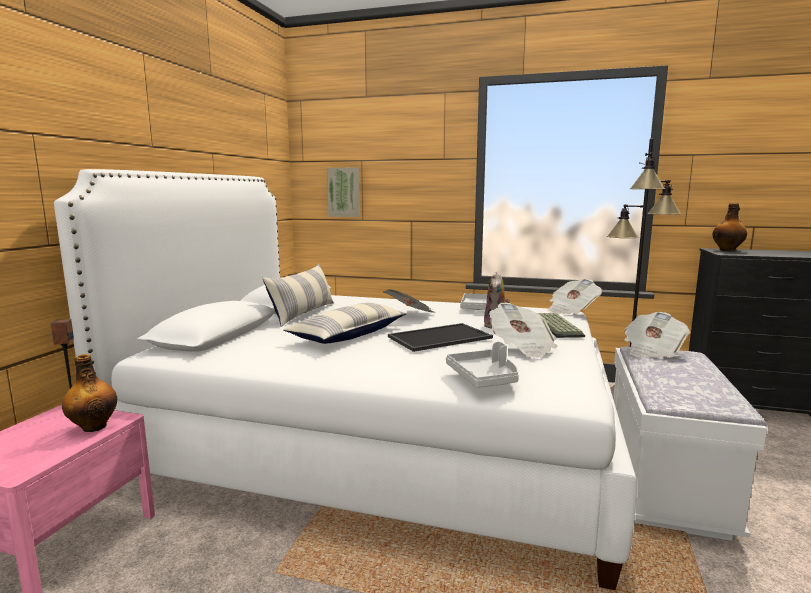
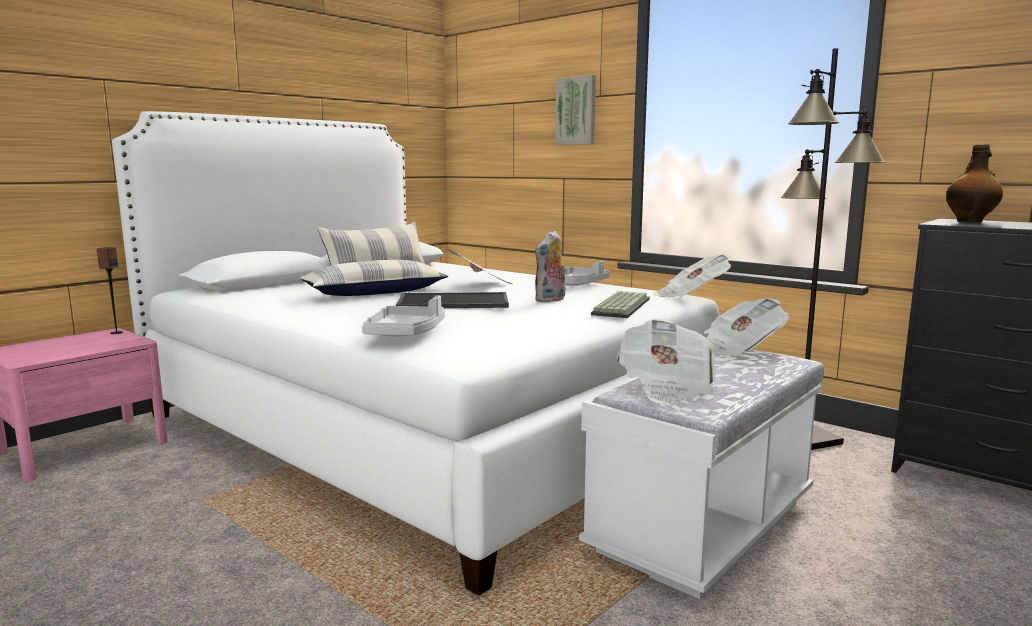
camera: 25 degrees right, 0 degrees up
(94, 427) = (111, 344): bottle -> none
(344, 192) = (495, 143): picture -> picture (576, 111)
(521, 347) = (518, 317): newspaper -> newspaper (665, 387)

